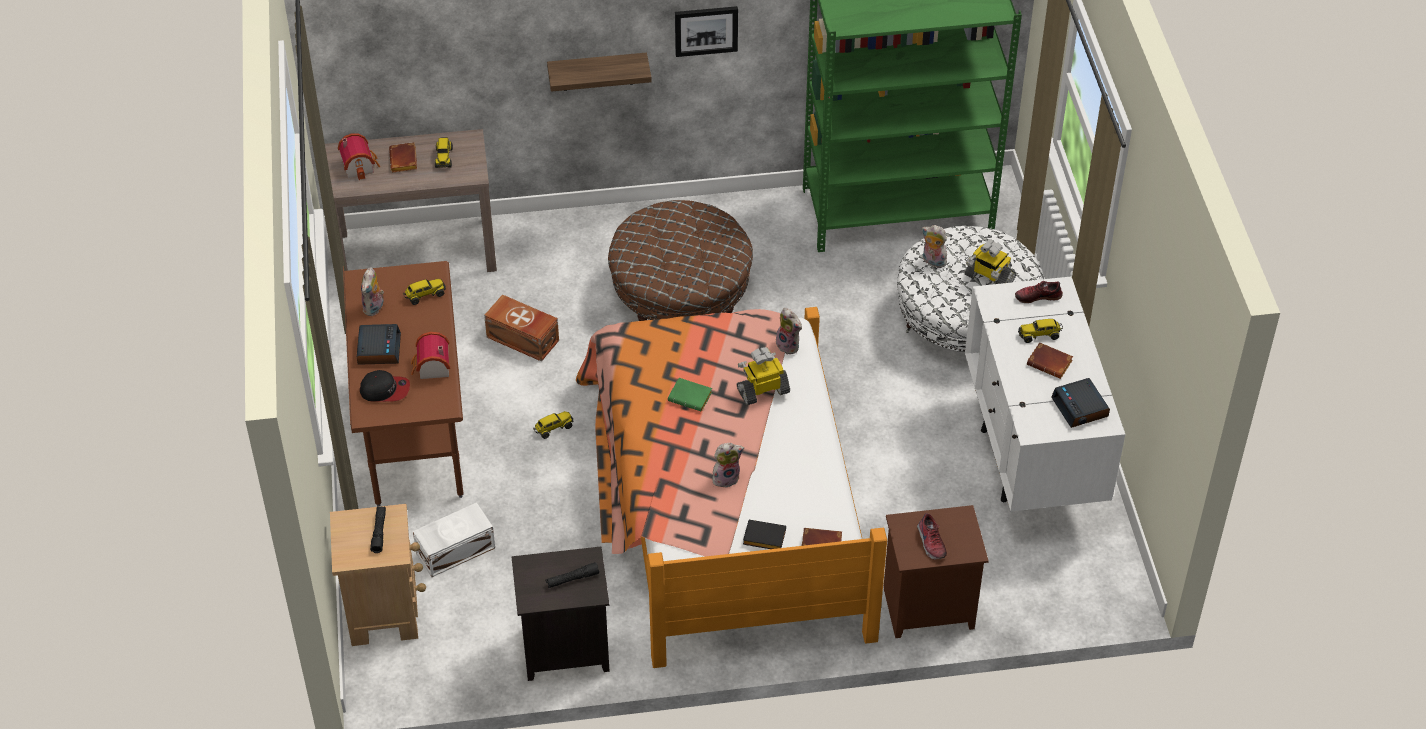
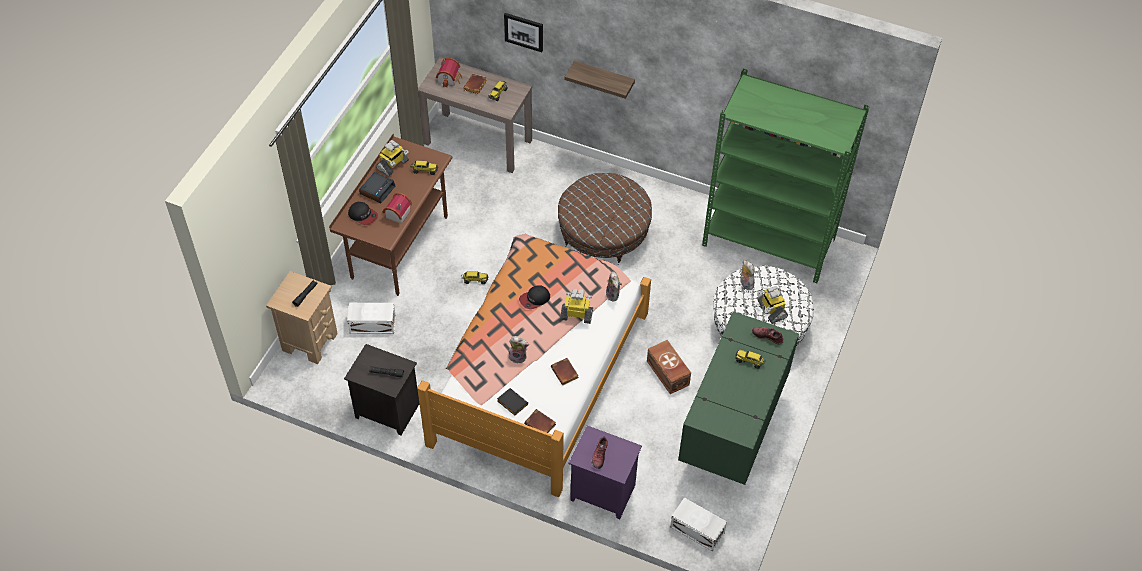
camera: 30 degrees right, 5 degrees up
(374, 308) = (393, 165): plush toy -> toy robot
(523, 340) = (496, 220): brown storage box -> brown storage box (667, 374)
(691, 397) = (534, 299): green book -> cap
(706, 30) = (673, 80): picture -> picture (524, 31)
(927, 609) = (601, 493): brown nightstand -> purple nightstand
(1031, 462) = (731, 436): white dresser -> green dresser
(1051, 363) = (742, 382): brown book -> brown book (565, 373)
(1078, 594) = (697, 531): none -> white storage box
(1080, 408) = (738, 419): alarm clock -> none

